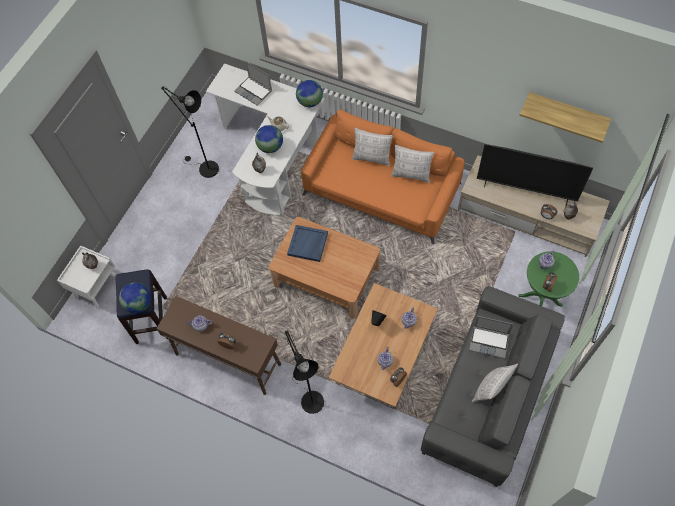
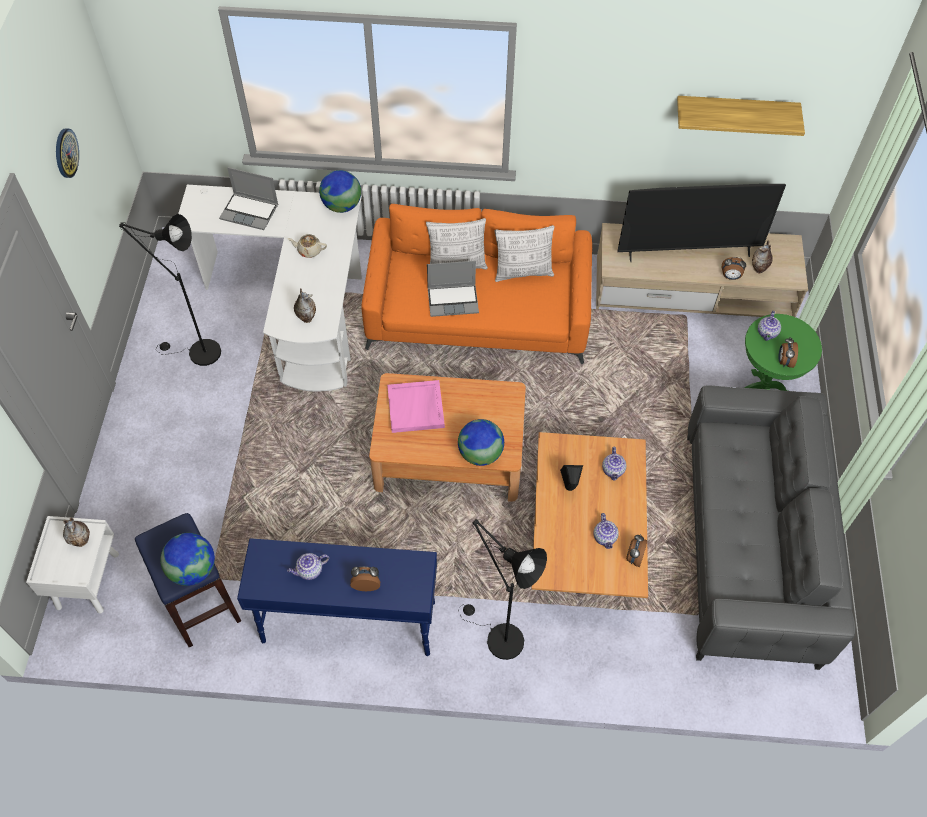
camera: 25 degrees left, 5 degrees down
(140, 37) = (66, 153): none -> wall clock
(228, 358) = (349, 620): brown console table -> blue console table
(270, 147) = (308, 282): globe -> globe (480, 454)
(308, 244) = (416, 408): blue tray -> pink tray
(489, 342) = (737, 462): laptop -> laptop (453, 300)
(490, 389) = (768, 527): pillow -> none

